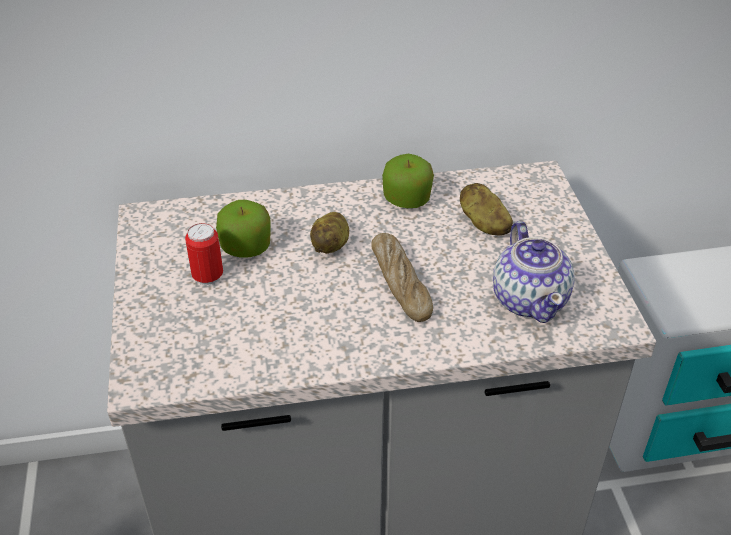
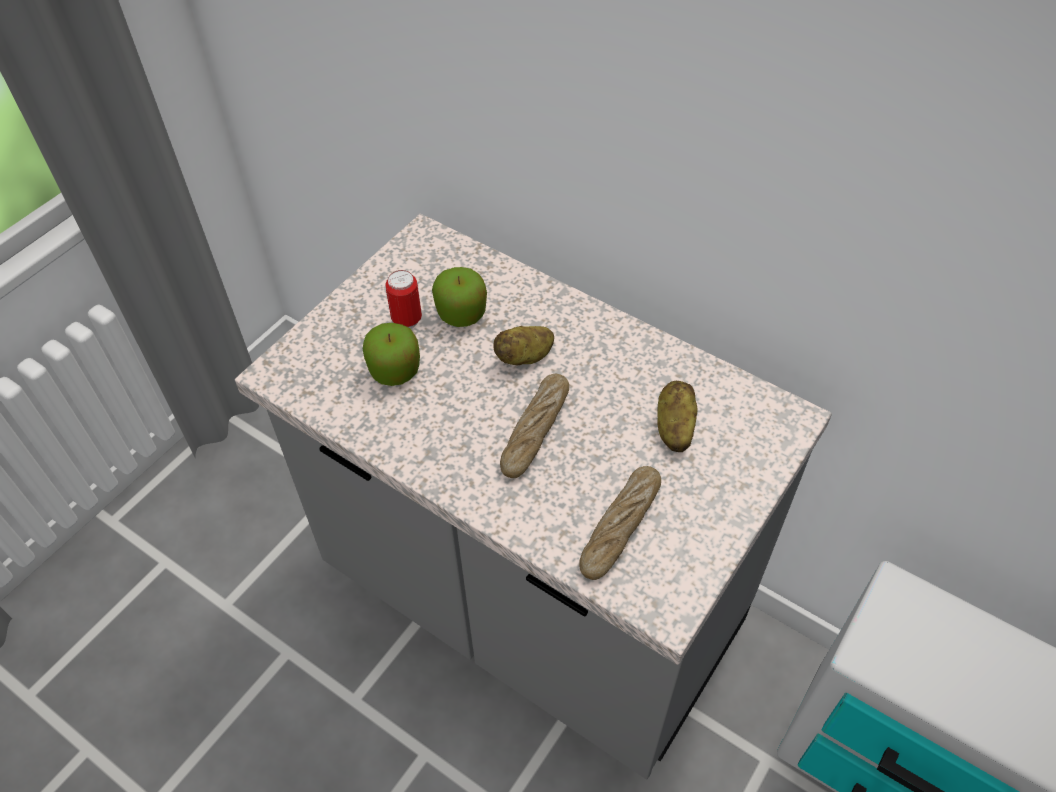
camera: 45 degrees right, 10 degrees up
(407, 199) = (637, 357): apple -> apple (395, 370)
(530, 299) = (620, 527): teapot -> bread

